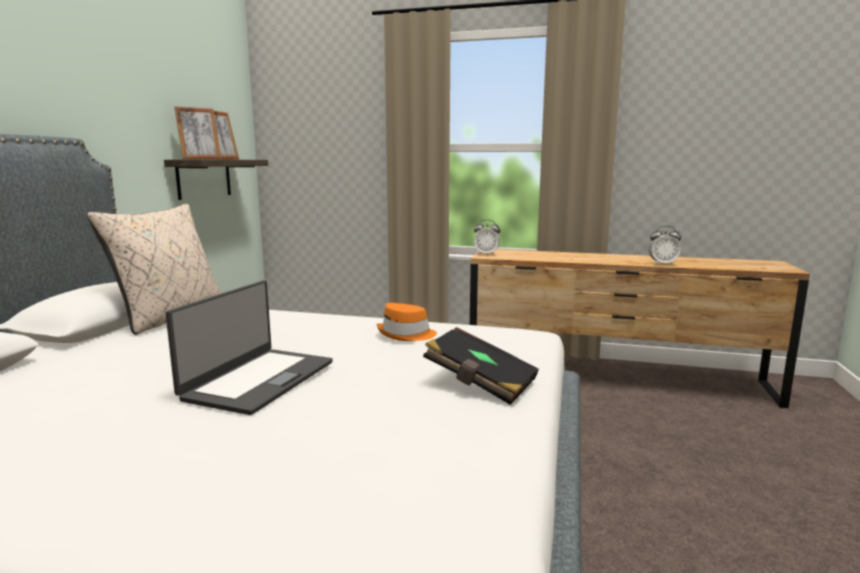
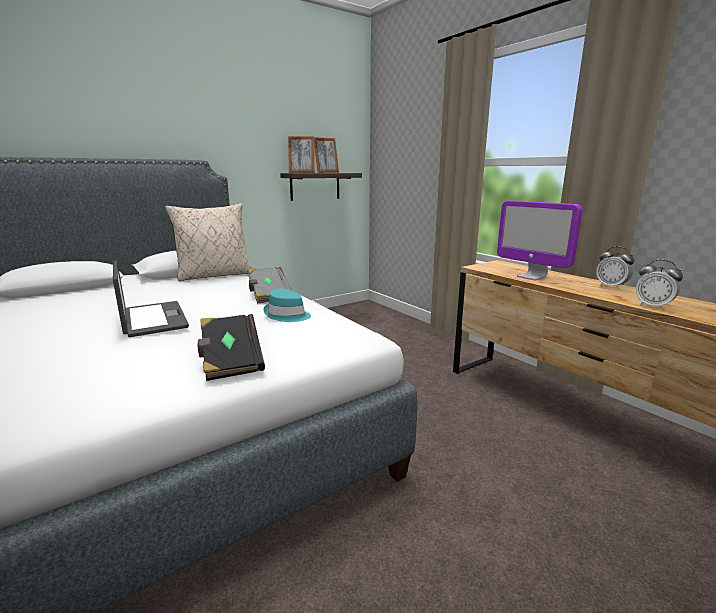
camera: 40 degrees right, 5 degrees up
(258, 380) = (152, 319): laptop -> laptop turned 90 degrees counterclockwise
(324, 322) = (269, 295): none -> grey book
(406, 334) = (287, 315): orange hat -> turquoise hat
(486, 254) = (484, 265): alarm clock -> alarm clock (611, 287)
(545, 257) = (531, 277): none -> monitor

